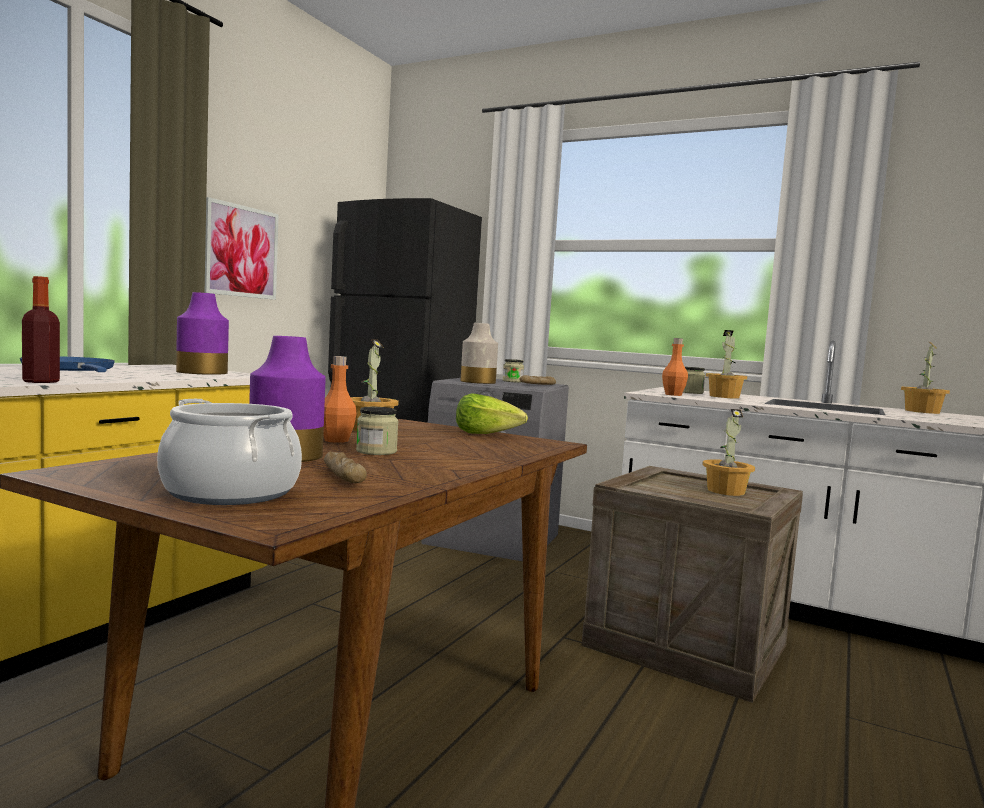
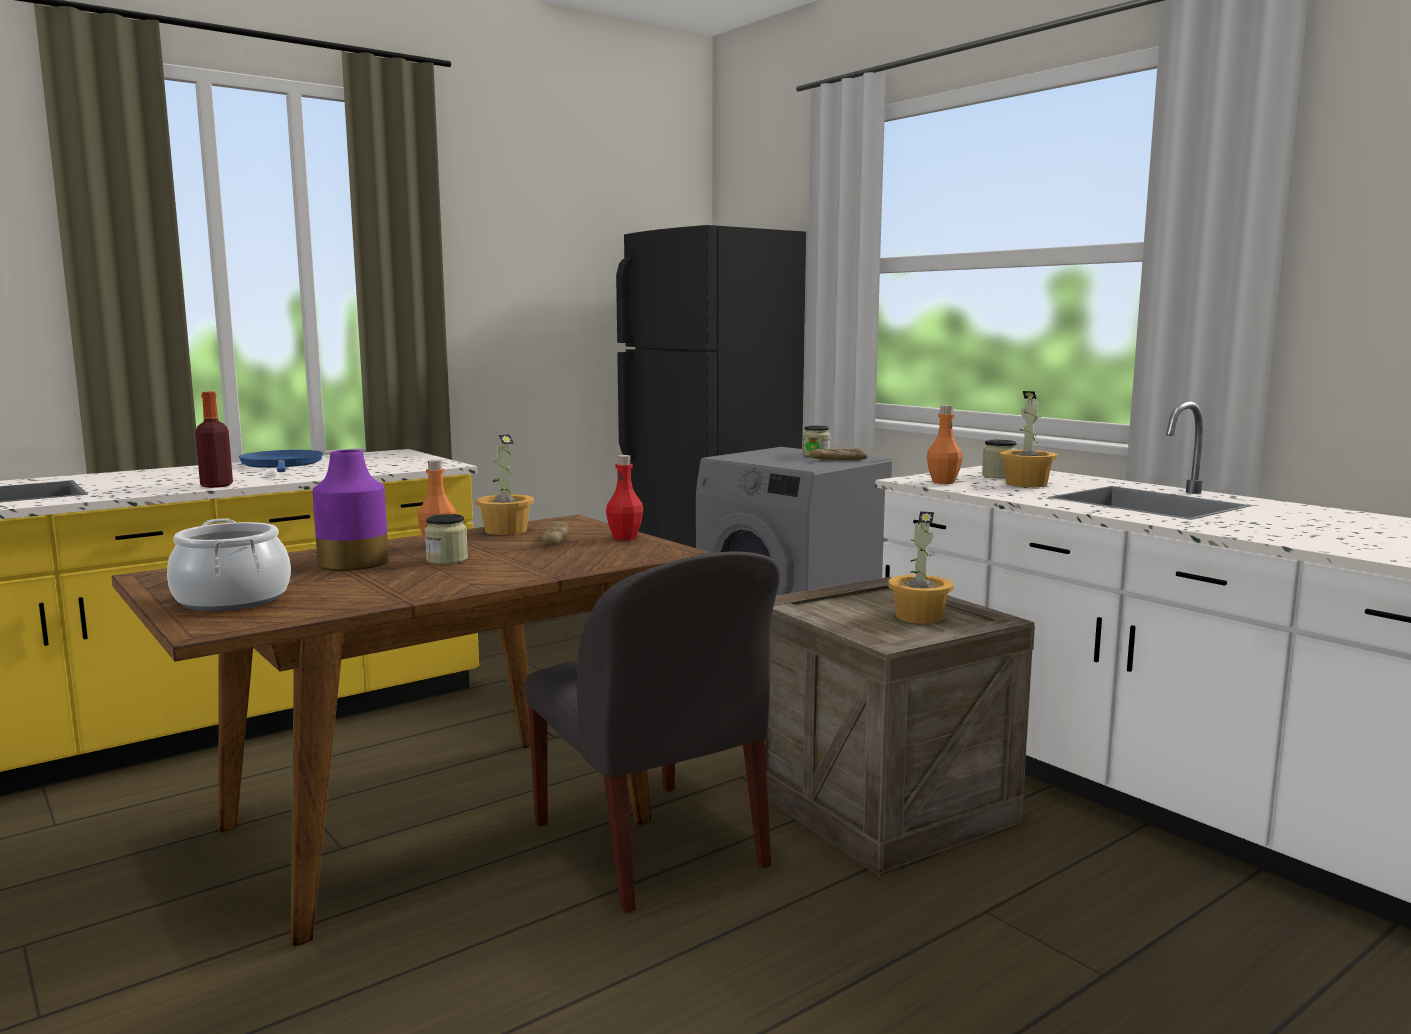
camera: 25 degrees right, 5 degrees up
(201, 372) = (403, 462): purple vase -> none
(241, 251) = (501, 312): picture -> none
(343, 477) = (351, 588): bread -> bread (555, 541)
(477, 382) = (757, 458): beige vase -> none
(487, 434) = (625, 537): lettuce -> red bottle
(565, 711) = (652, 847): none -> grey chair
(921, 411) = (1315, 510): potted plant -> none

